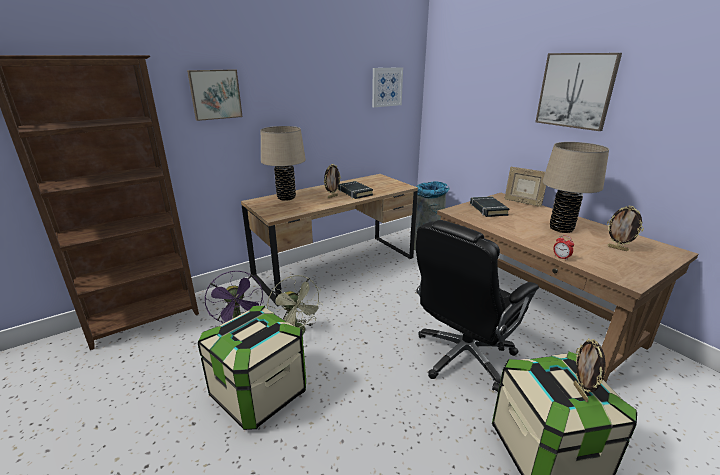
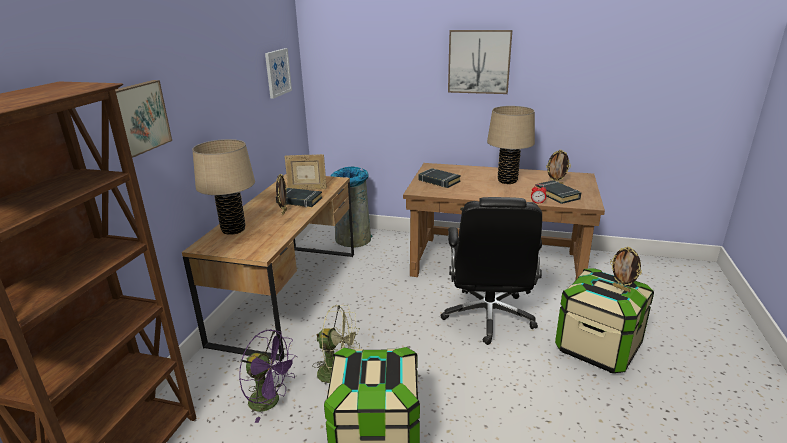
camera: 40 degrees left, 0 degrees up
(522, 202) = (453, 167): picture frame -> picture frame (307, 189)
(601, 258) = (557, 195): none -> black book

